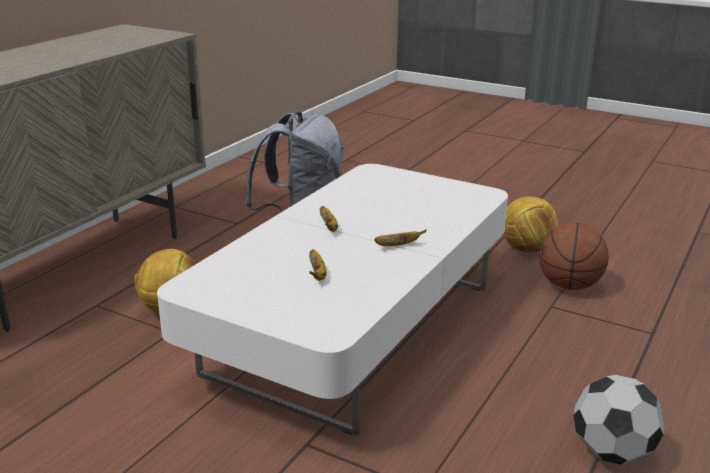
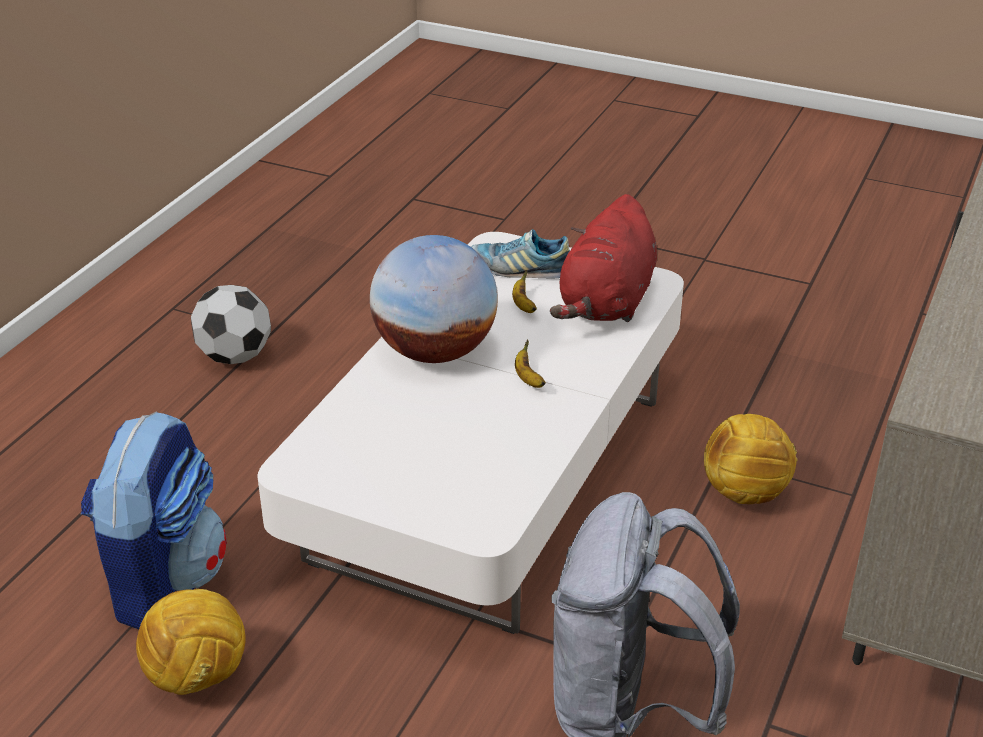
camera: 175 degrees right, 10 degrees up
(242, 272) = (606, 303): none -> red plush toy
(310, 306) = (520, 269): none -> shoe
(397, 246) = (435, 352): banana -> globe
(569, 286) = (164, 582): basketball -> backpack

